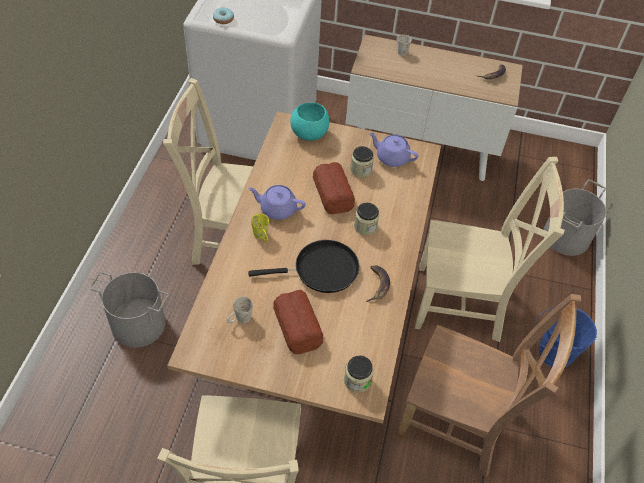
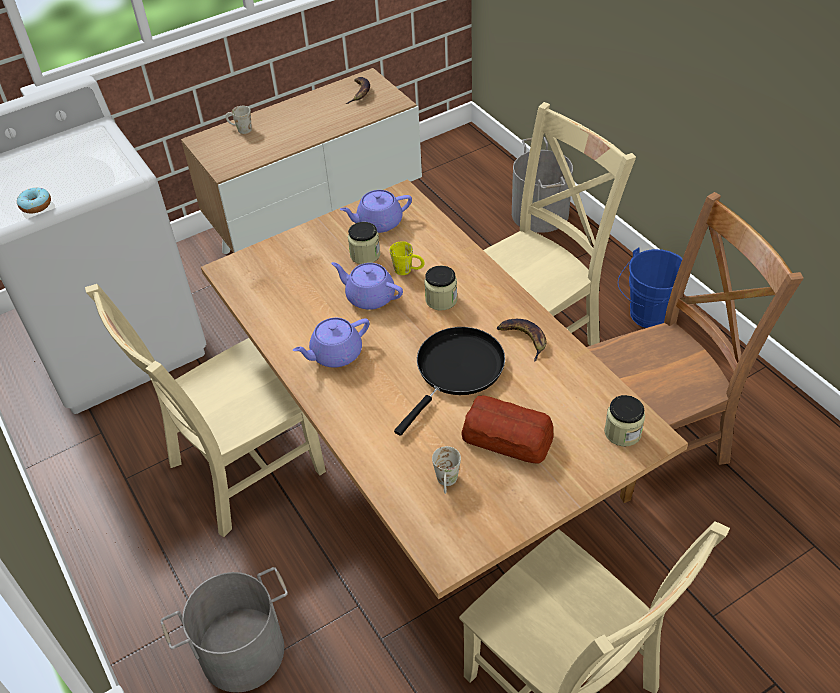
camera: 40 degrees left, 5 degrees down
(262, 237) = (357, 391): yellow mug -> yellow mug (408, 270)
(310, 133) = (266, 260): turquoise bowl -> none
(332, 194) = (369, 297): bread -> purple teapot

